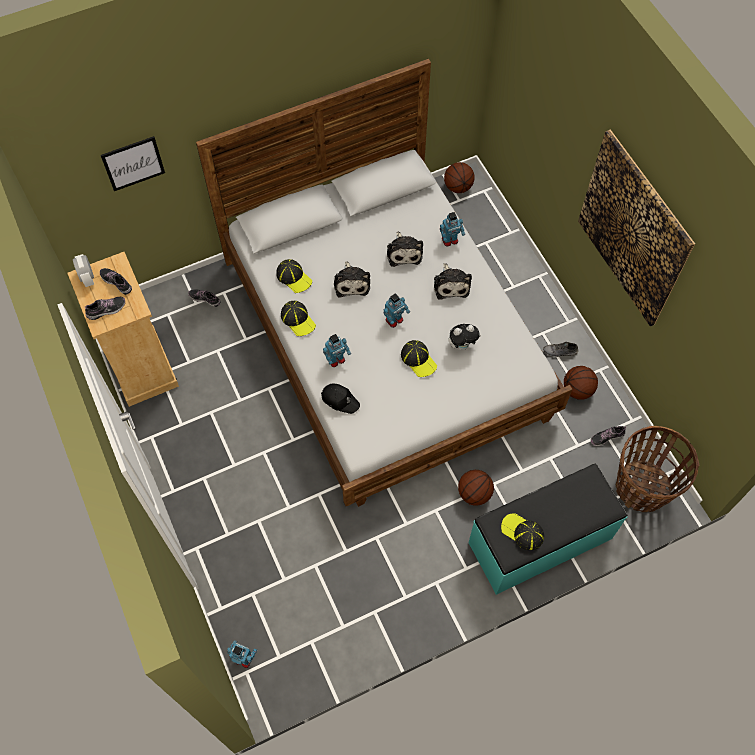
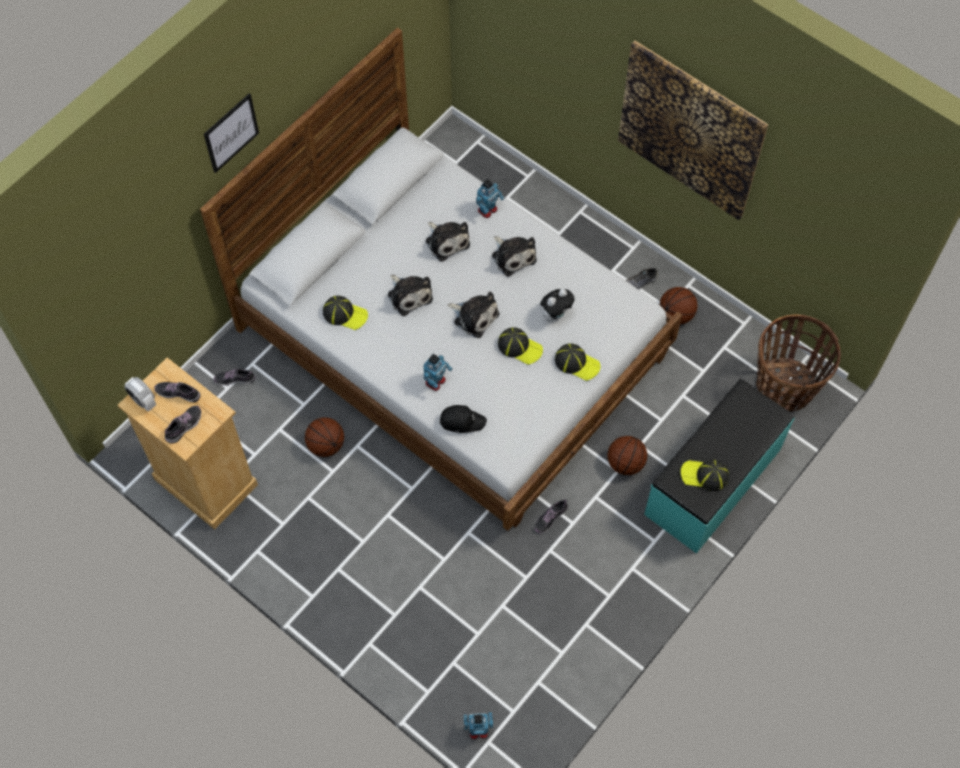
camera: 25 degrees left, 0 degrees up
(133, 163) = (142, 258): picture -> picture (231, 133)
(298, 319) = (373, 357): cap -> cap (577, 363)
(394, 320) = (474, 316): toy robot -> plush toy
(458, 186) = (447, 148): basketball -> basketball (325, 444)
(607, 437) = (727, 350): shoe -> shoe (550, 518)

